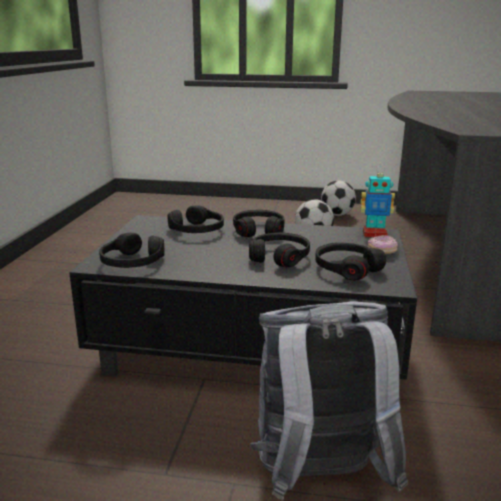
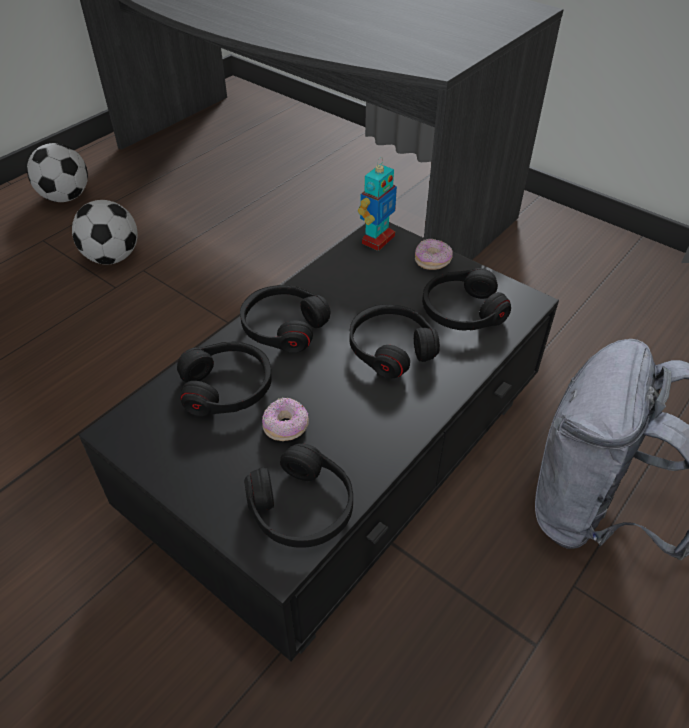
camera: 60 degrees left, 25 degrees up
(184, 247) = (286, 427): none -> donut

